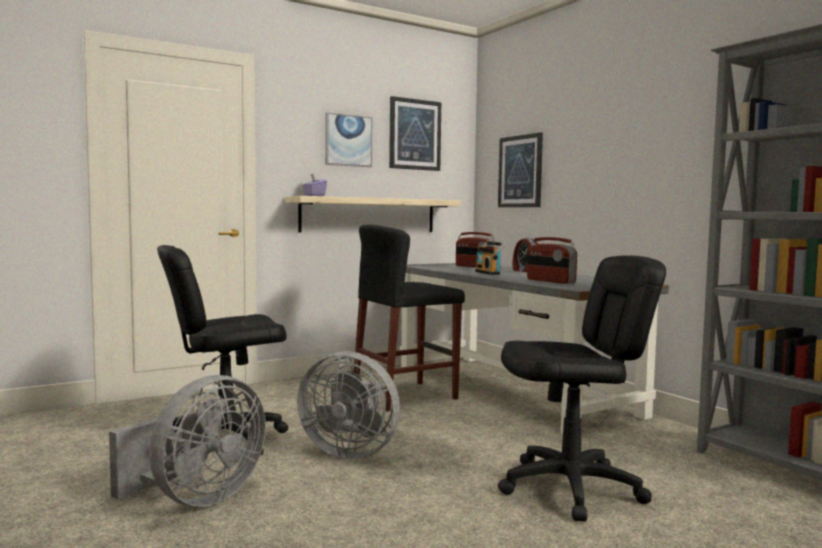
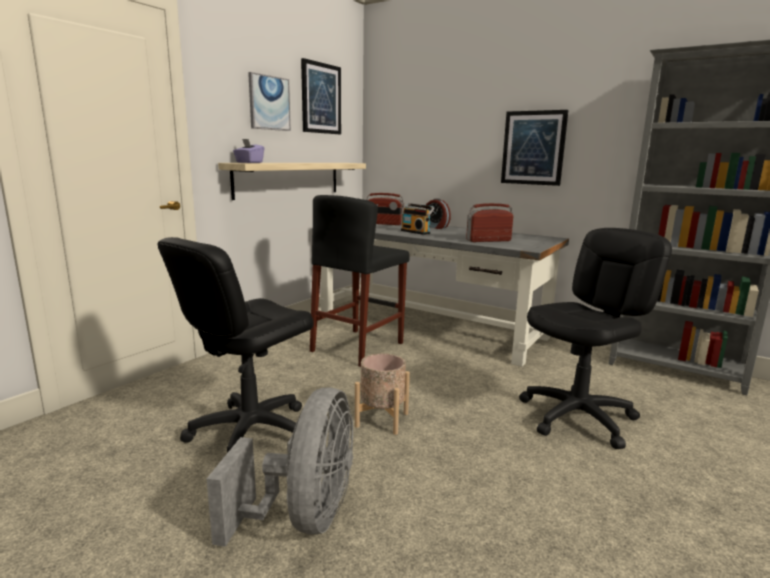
camera: 25 degrees left, 10 degrees up
(350, 452) = (381, 419): grey fan -> beige planter
(520, 171) = (417, 138): picture -> picture (533, 148)
(550, 281) = (488, 240): radio -> radio turned 135 degrees clockwise

